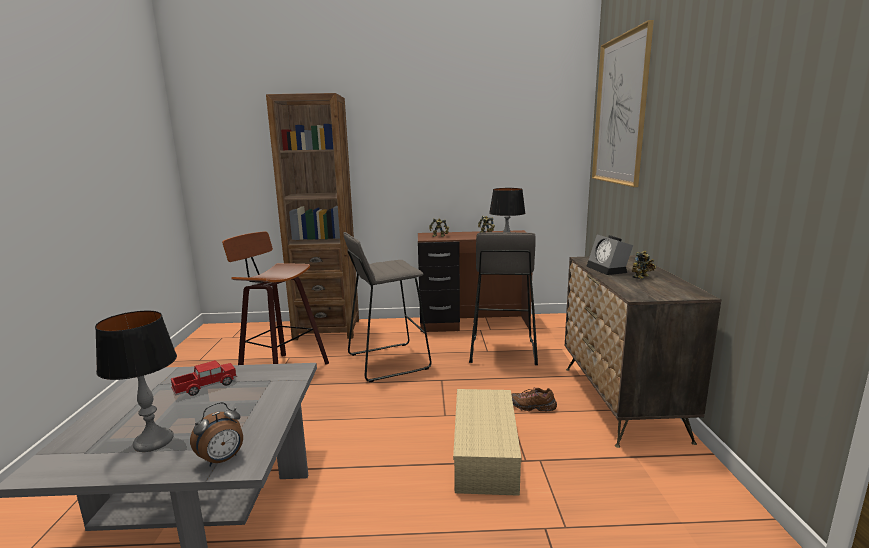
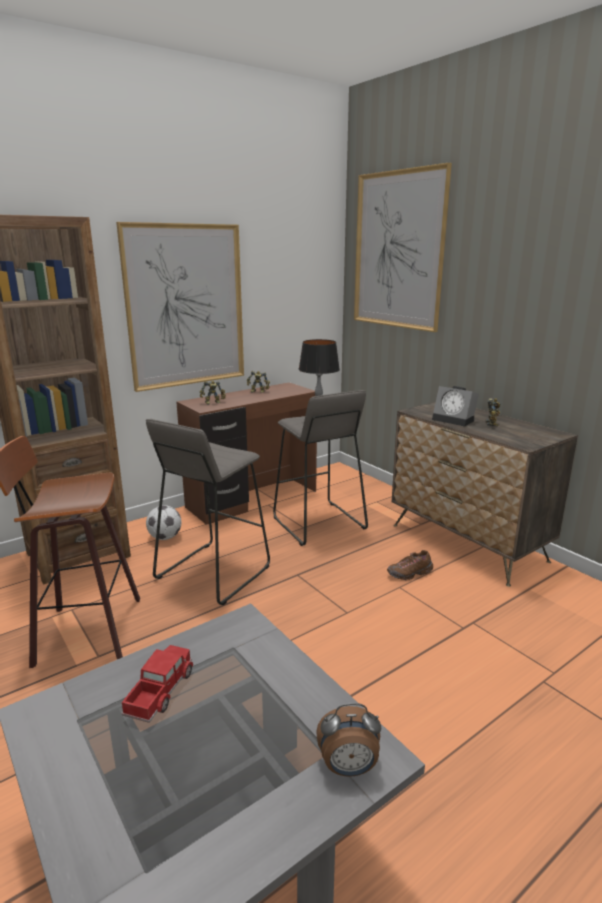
camera: 35 degrees left, 5 degrees up
(154, 441) = (222, 796): table lamp -> none
(222, 460) = (348, 768): alarm clock -> alarm clock turned 75 degrees clockwise
(385, 333) = (165, 537): none -> football
(431, 160) = (186, 306): none -> picture
(486, 454) = (428, 637): beige storage box -> none

